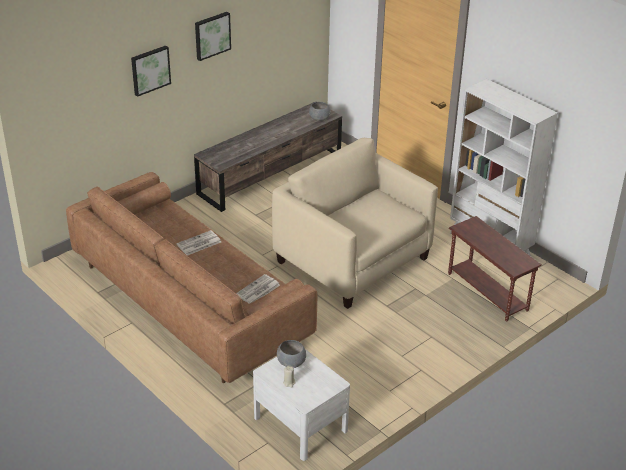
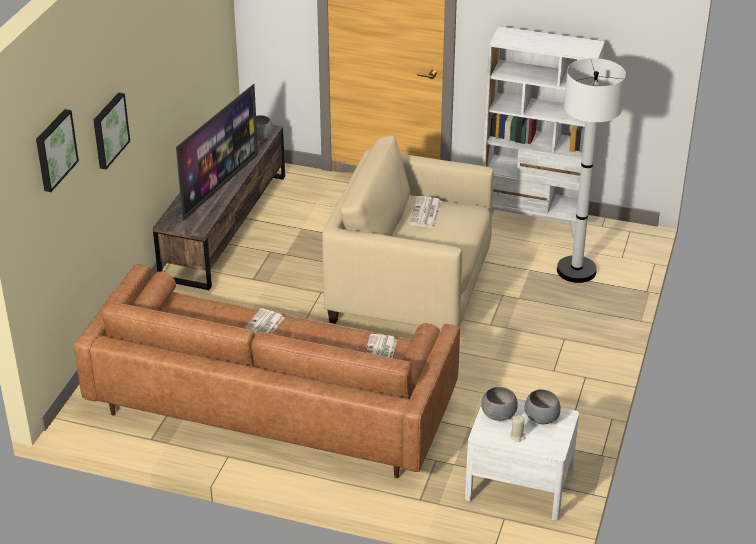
camera: 30 degrees left, 0 degrees up
(211, 35) = (152, 64): picture -> picture (54, 149)
(261, 141) = (219, 186): none -> television
(319, 378) = (542, 418): none -> grey bowl
(373, 205) = (426, 213): none -> newspaper
(487, 292) = (576, 270): brown side table -> white floor lamp

